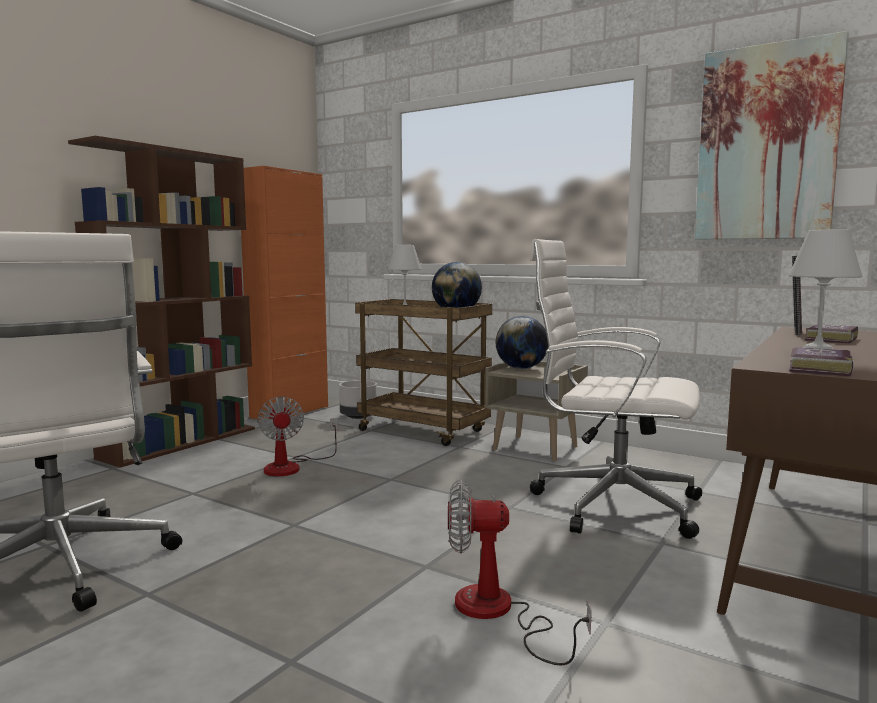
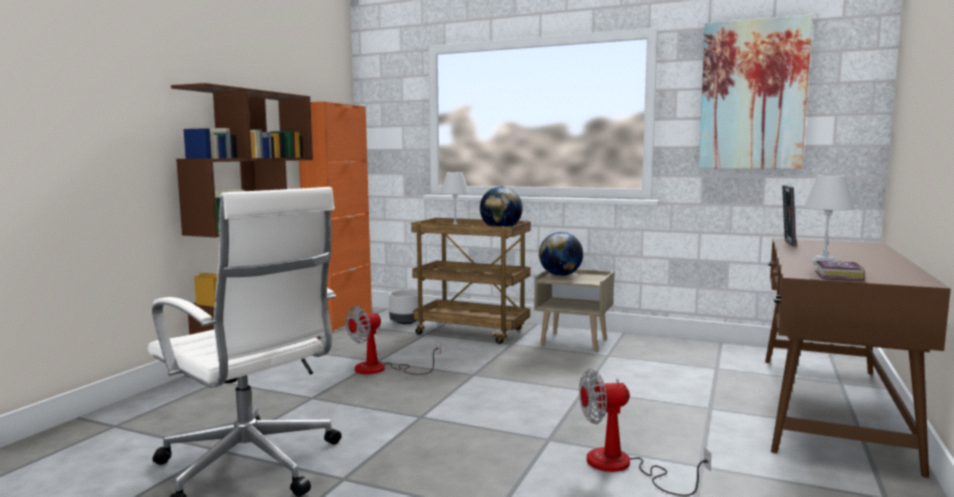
camera: 10 degrees left, 0 degrees up
(292, 466) = (381, 369): fan -> fan turned 75 degrees clockwise
(611, 504) = (658, 382): white office chair -> none
(829, 339) = (818, 249): book -> none

